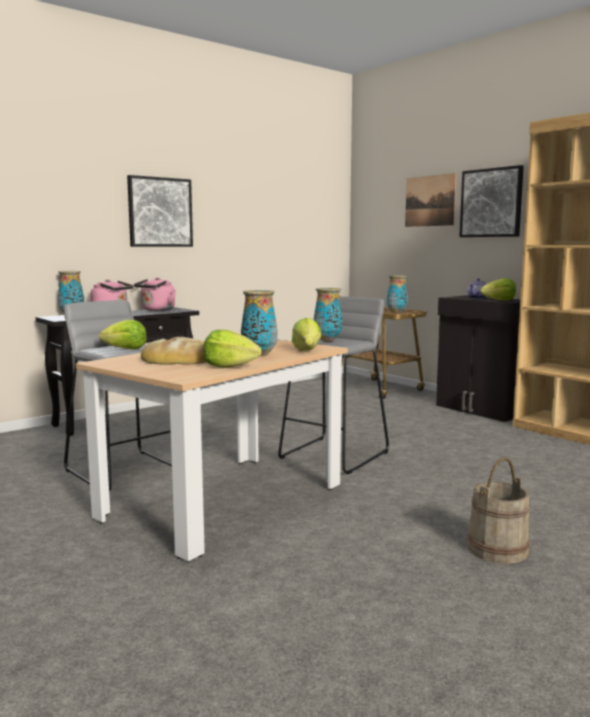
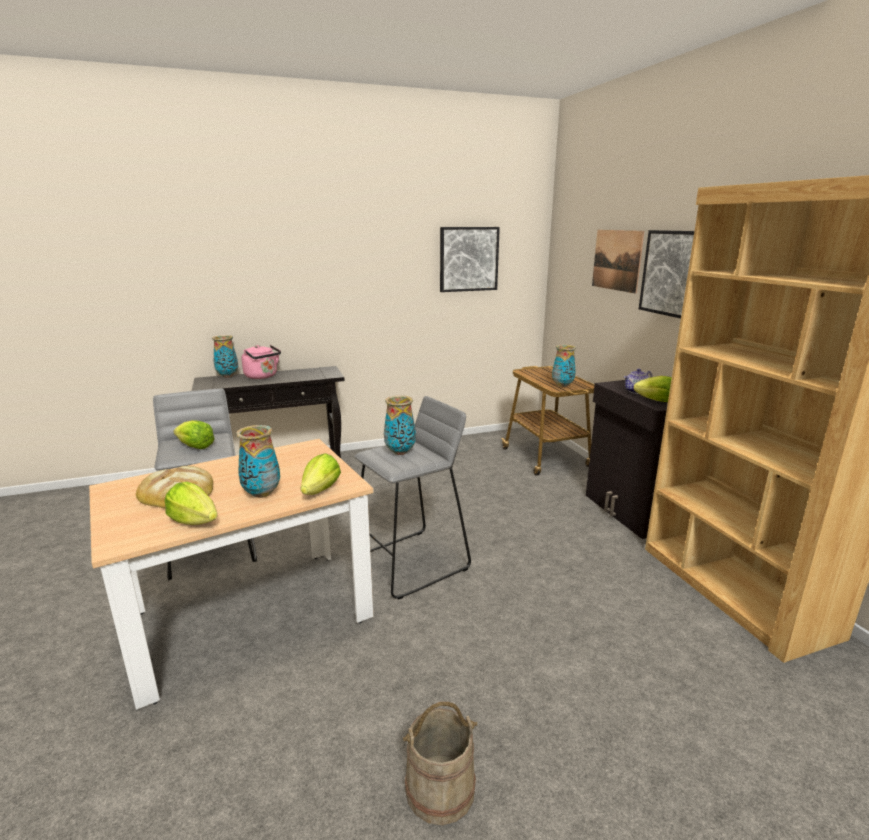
camera: 20 degrees right, 10 degrees up
(157, 310) = (309, 372): pink kettle -> none
(160, 212) = (318, 274): picture -> picture (468, 259)

